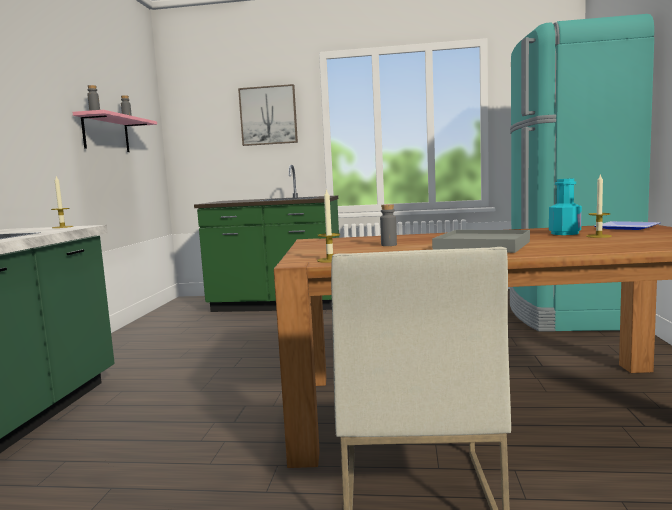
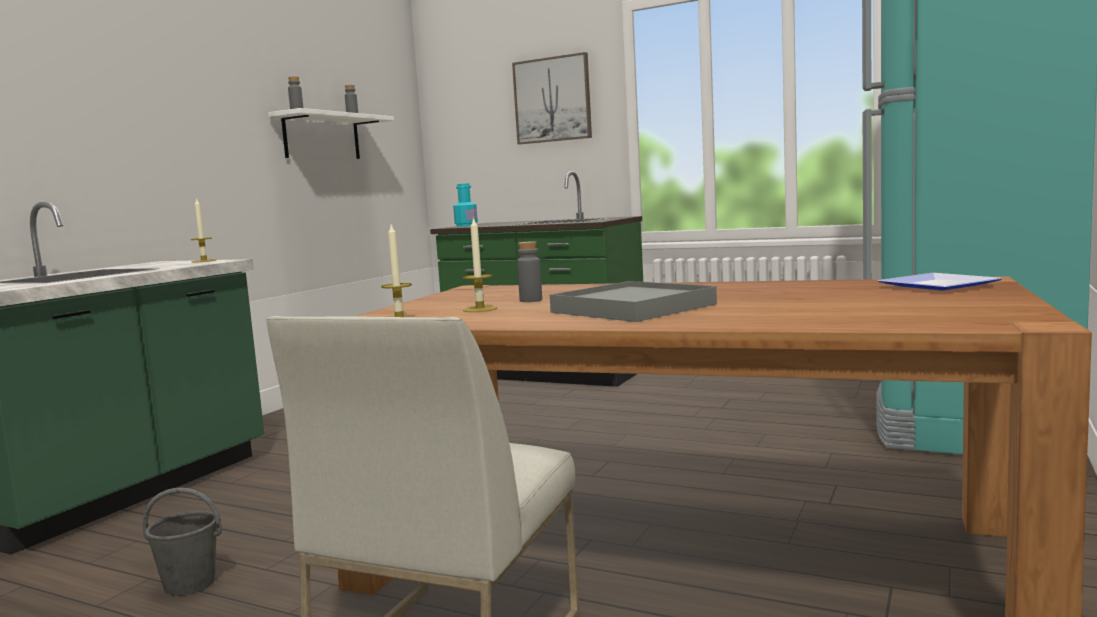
camera: 20 degrees right, 0 degrees up
(106, 134) = (322, 137): pink shelf -> white shelf
(156, 485) = (190, 584): none -> grey bucket
(564, 233) = (813, 292): turquoise bottle -> turquoise bottle (466, 225)
(598, 236) = (844, 299): candle -> candle (480, 309)

